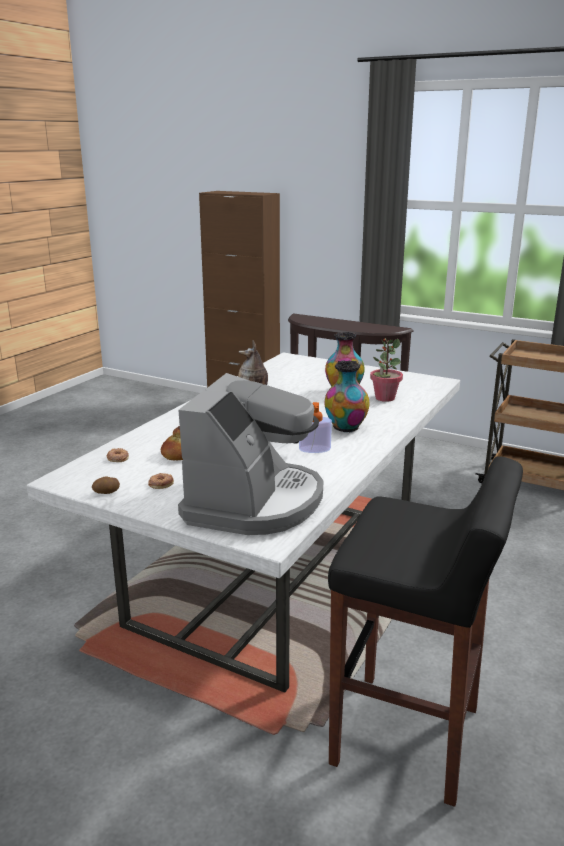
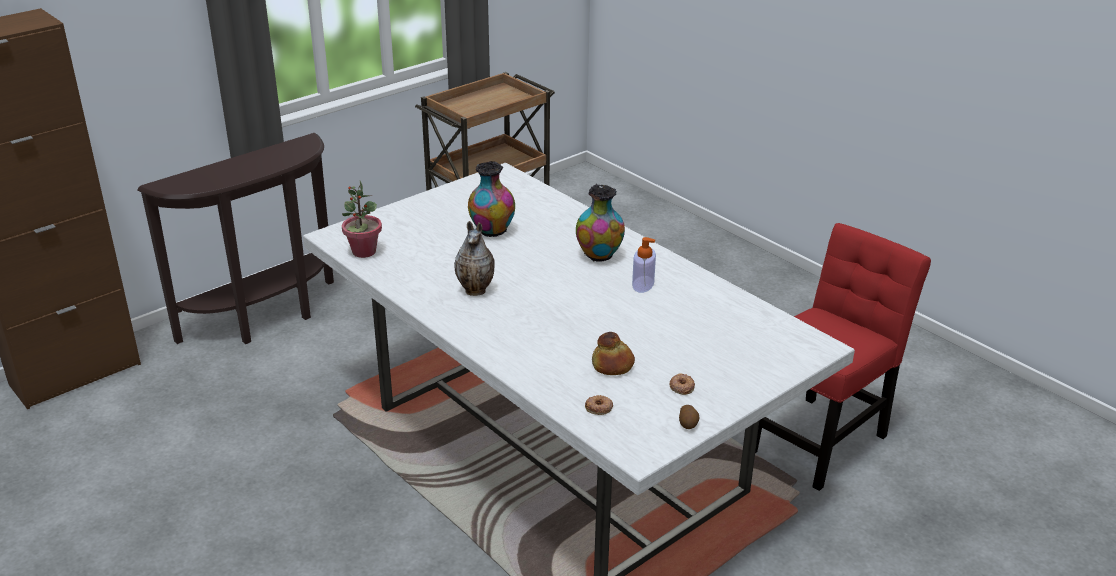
camera: 70 degrees left, 10 degrees up
(255, 502) = (746, 340): coffee machine -> none
(384, 398) = (530, 214): potted plant -> potted plant (363, 252)
(408, 737) = (820, 439): black stool -> red chair

